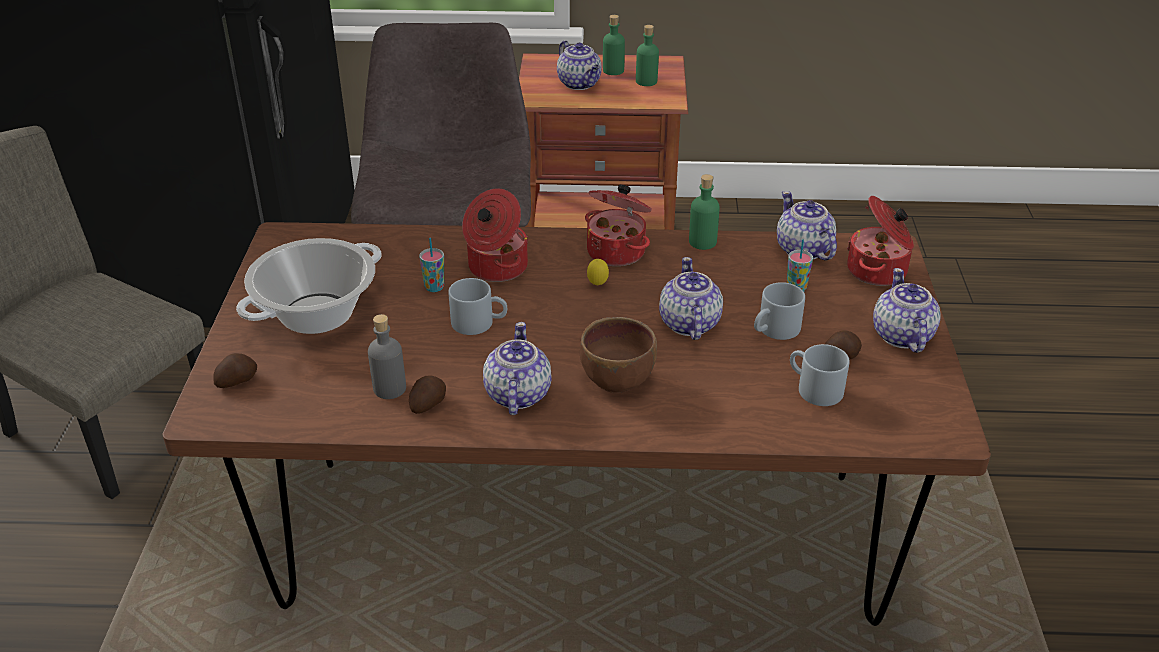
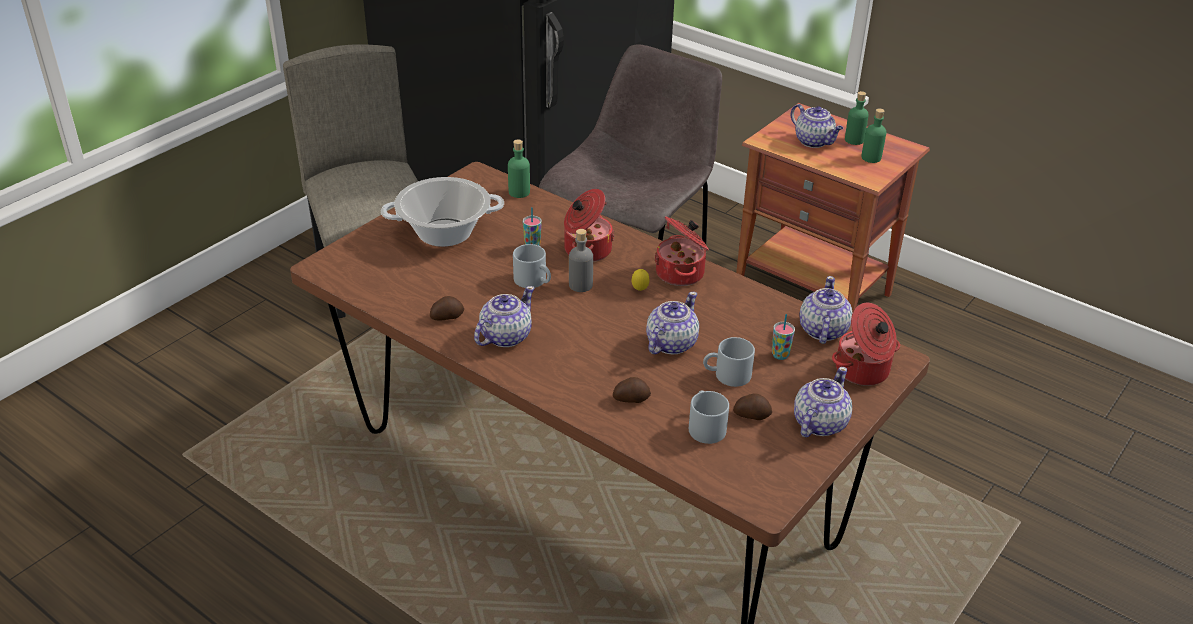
camera: 35 degrees right, 0 degrees up
(236, 380) = (359, 253): potato -> potato (631, 398)
(389, 388) = (435, 297): grey bottle -> grey bottle (580, 285)
(580, 84) = (814, 142): teapot -> teapot turned 45 degrees counterclockwise
(617, 379) = (578, 357): brown bowl -> none
(702, 242) = (751, 292): green bottle -> green bottle (519, 192)

